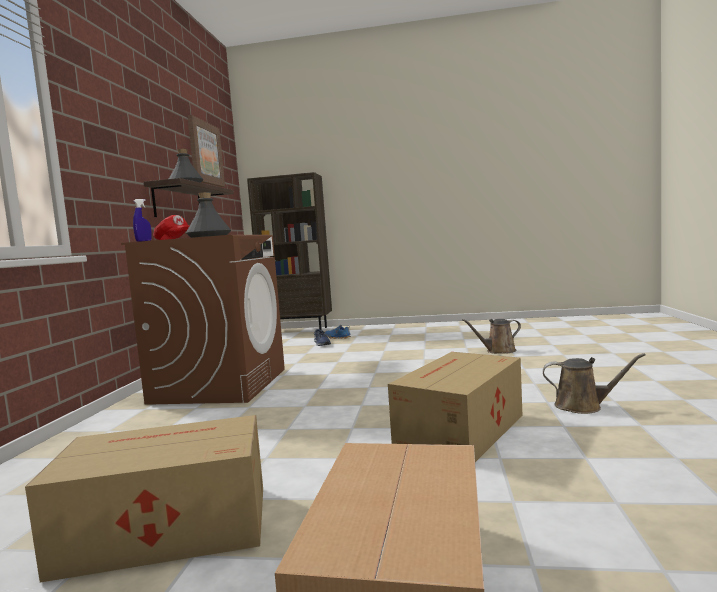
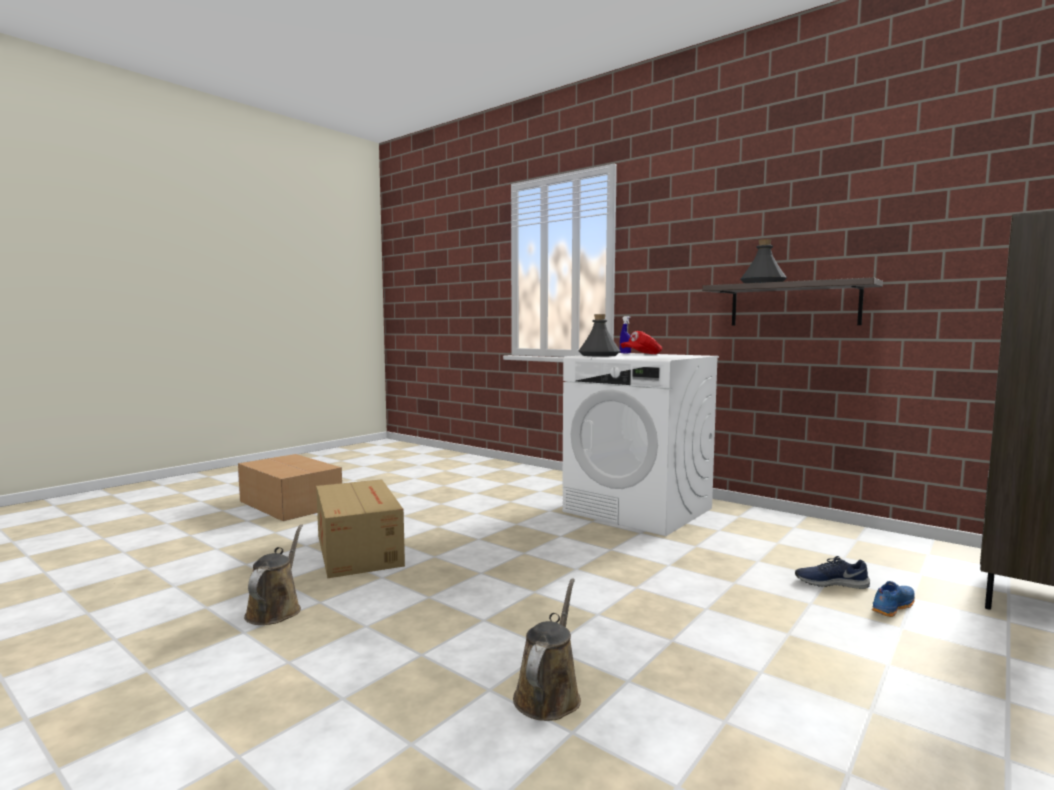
camera: 120 degrees right, 0 degrees up
(164, 528) = (409, 485): cardboard box -> none
(205, 153) = (913, 211): picture -> none
(220, 385) = (639, 510): brown washing machine -> white washing machine
(583, 406) = (275, 610): brown watering can -> brown watering can turned 135 degrees clockwise

